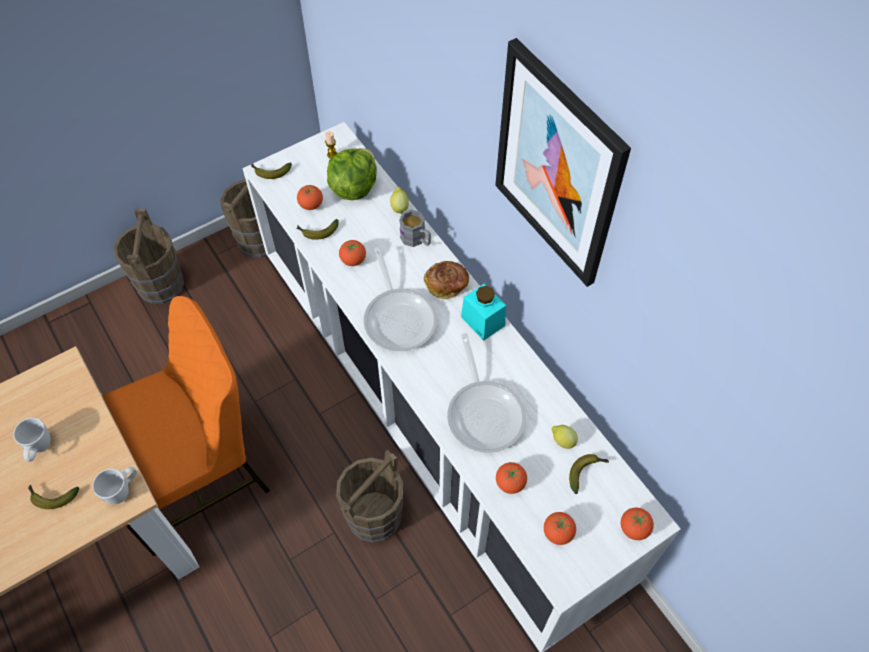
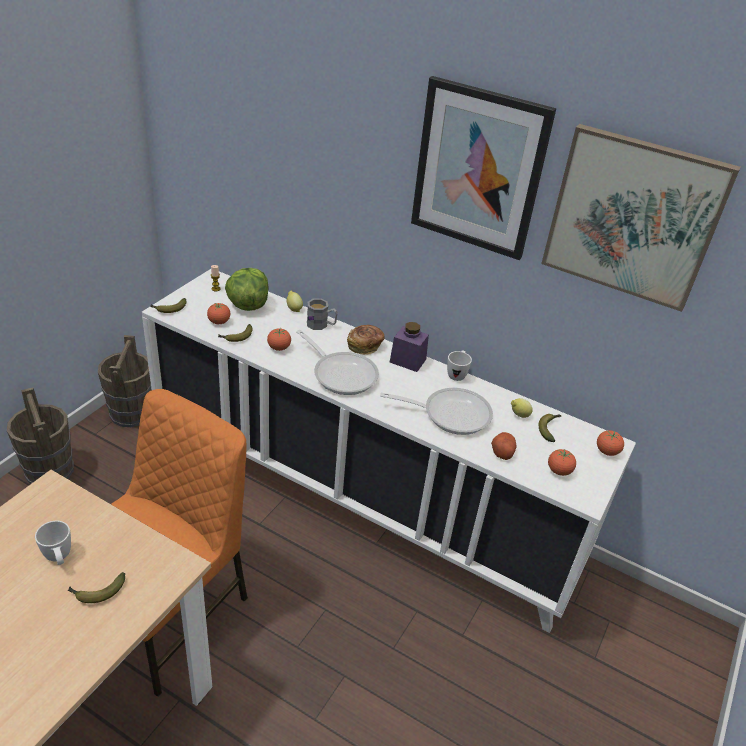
camera: 30 degrees left, 20 degrees down
(123, 490) = (170, 563): white mug -> white mug (457, 374)
(374, 516) = (353, 584): brown bucket -> none
(483, 321) = (407, 361): turquoise jar -> purple jar
(484, 412) = (450, 414): frying pan -> frying pan turned 45 degrees counterclockwise
(510, 483) = (502, 451): tomato -> potato
(699, 314) = (633, 217): none -> picture

